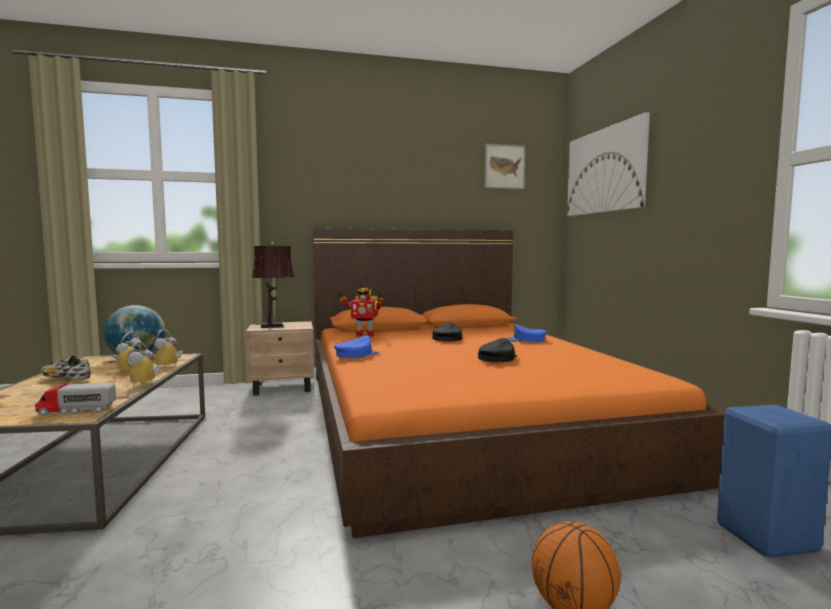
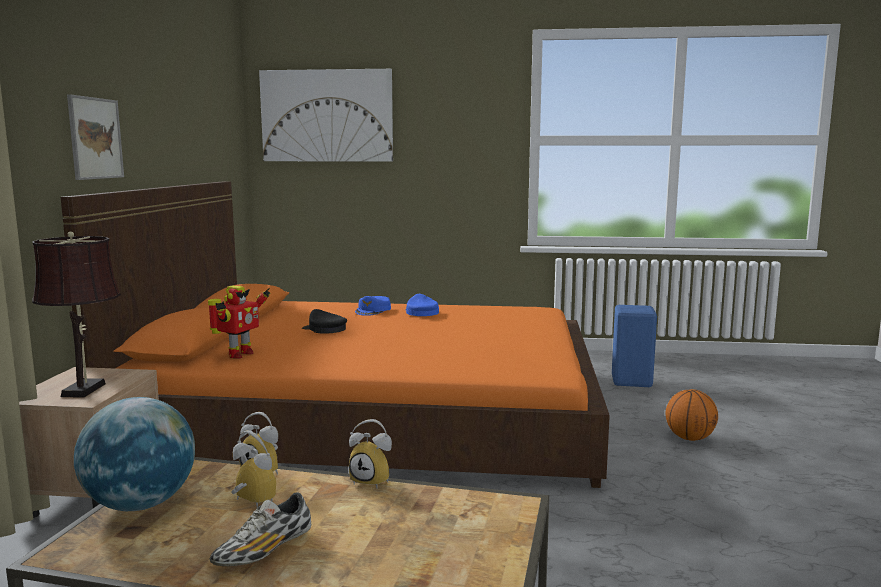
camera: 70 degrees left, 5 degrees up
(76, 410) = (487, 513): toy truck -> none
(356, 354) = (365, 366): blue cap -> blue cap (421, 312)
(497, 358) = (442, 328): black cap -> none
(504, 166) = (210, 95): picture -> picture (95, 138)

